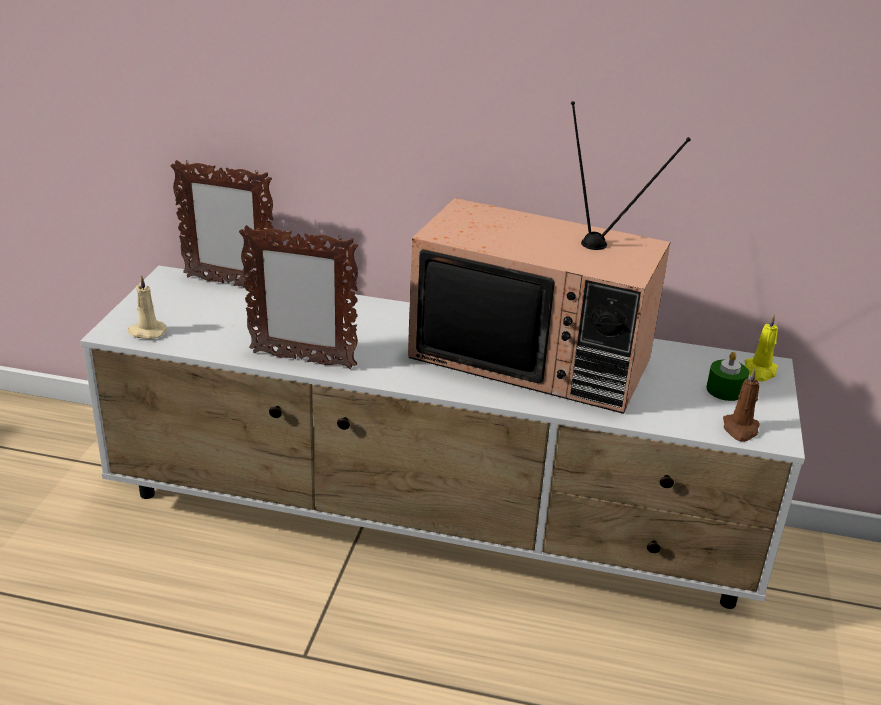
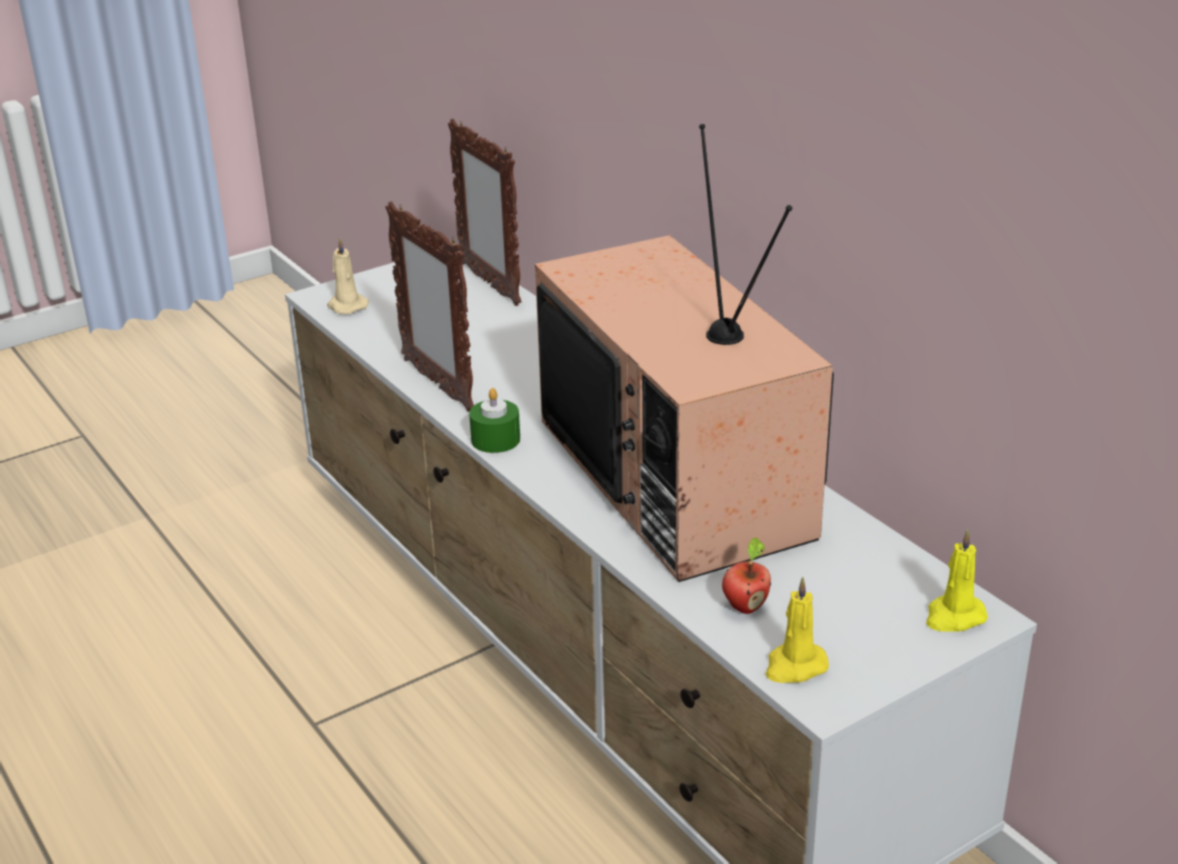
camera: 45 degrees right, 0 degrees up
(672, 410) = (745, 606): none -> apple
(725, 390) = (859, 616): green candle -> green candle (495, 439)
(740, 429) = (794, 666): brown candle -> yellow candle

